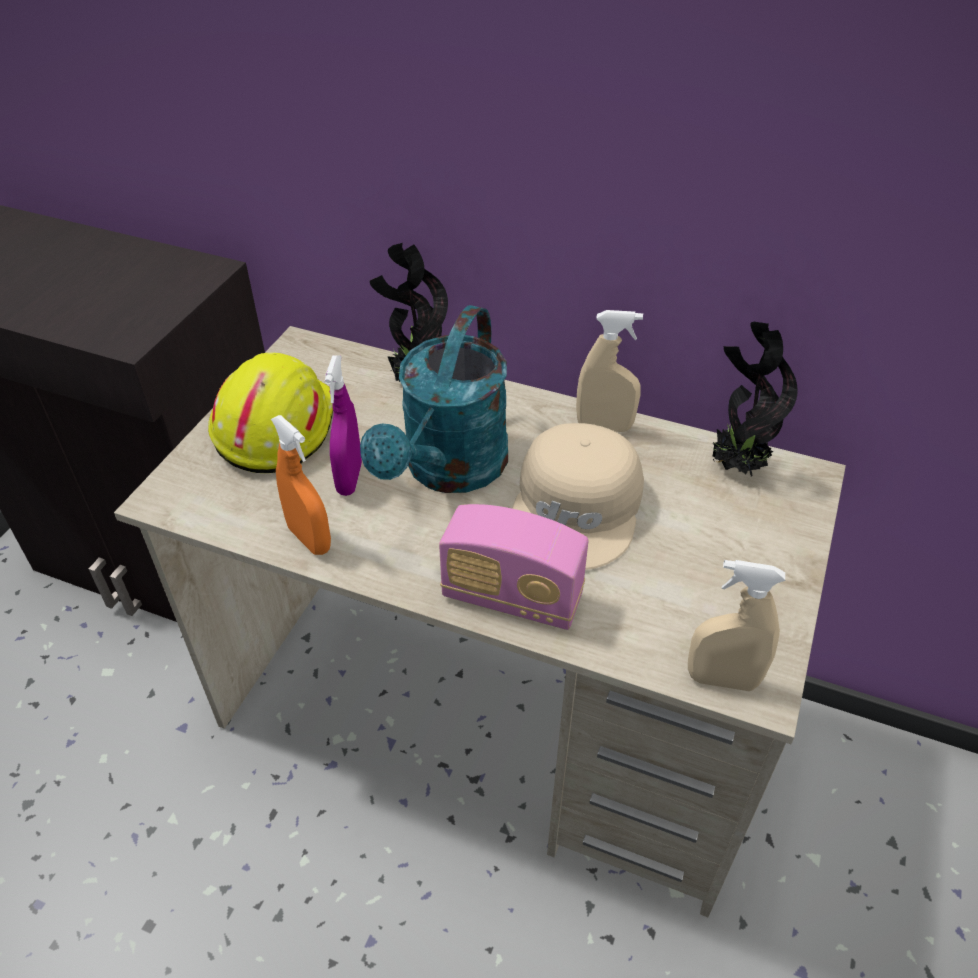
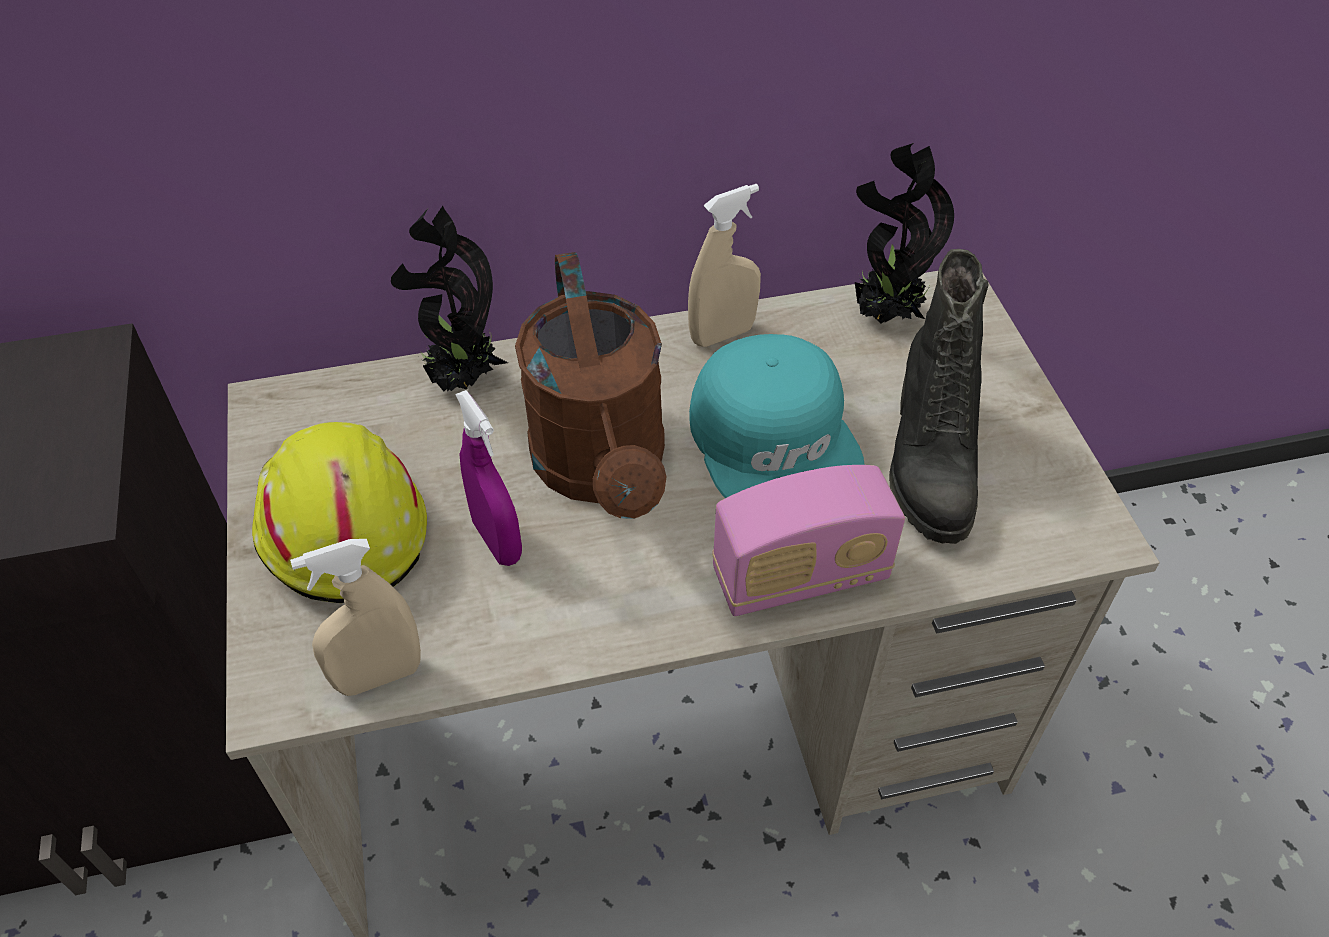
camera: 35 degrees left, 5 degrees up
(309, 539) = (519, 639): orange spray bottle -> none
(449, 471) = (604, 470): turquoise watering can -> brown watering can
(578, 508) = (777, 440): beige cap -> turquoise cap
(672, 575) = (927, 462): none -> black boot
(722, 679) = (1059, 544): beige spray bottle -> beige spray bottle (379, 676)

